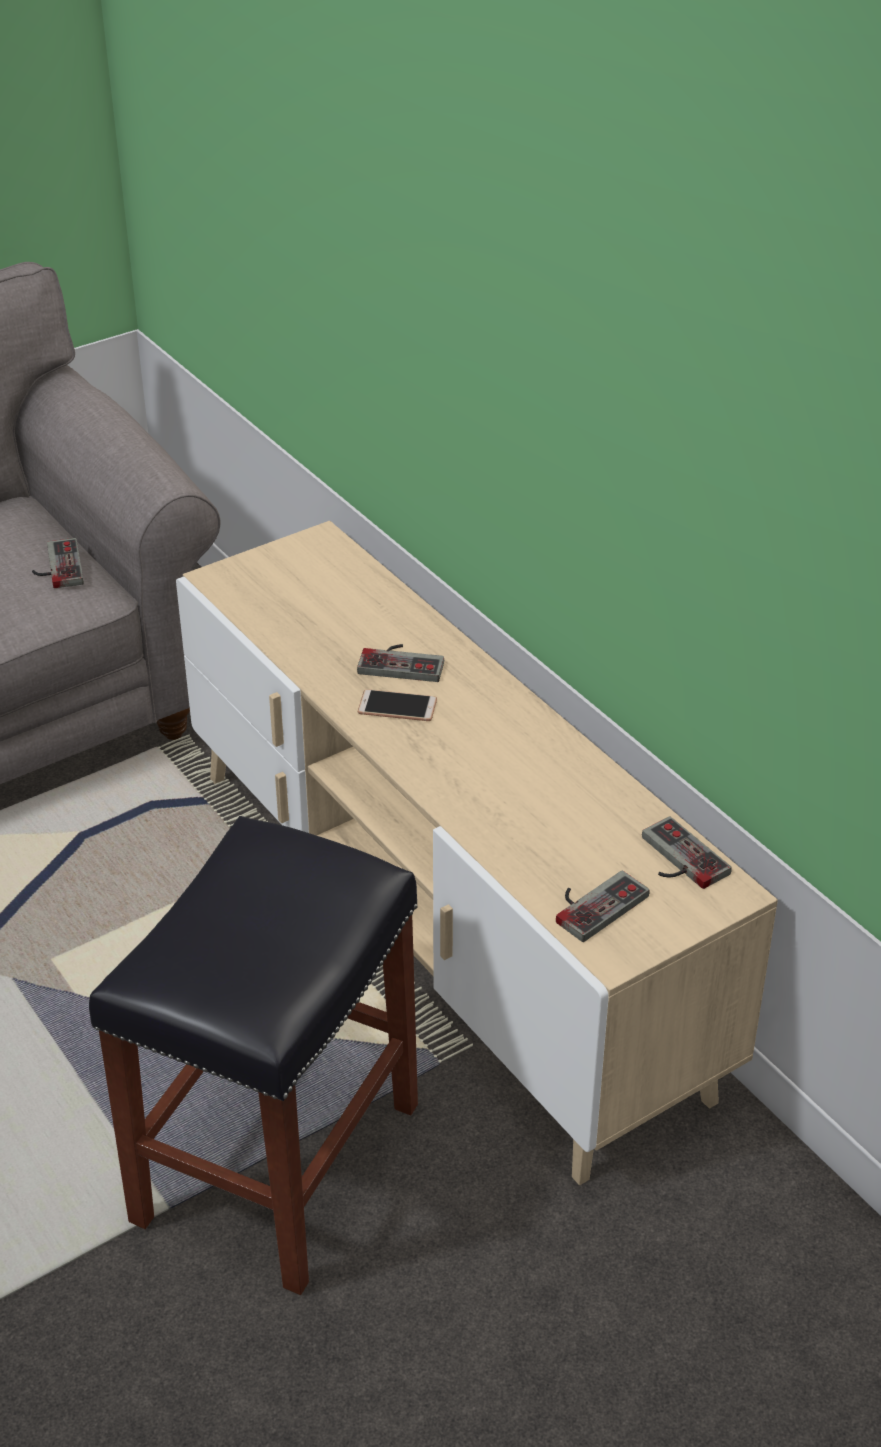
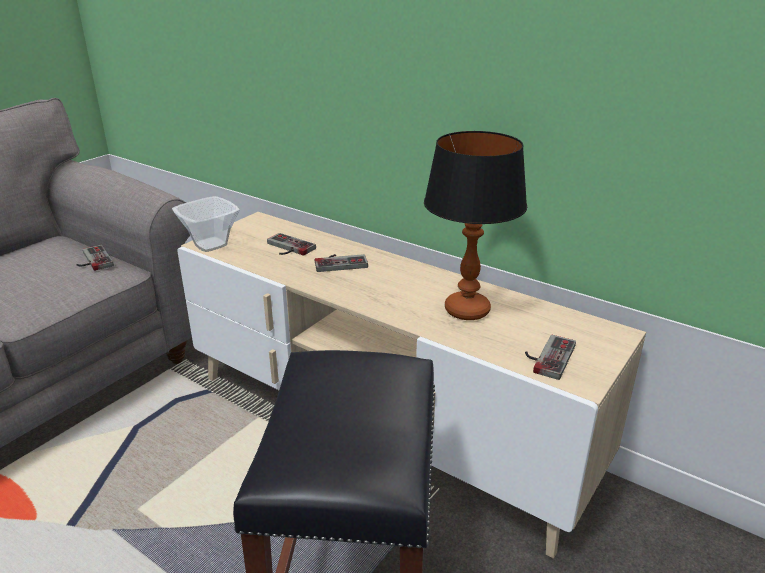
camera: 20 degrees left, 10 degrees down
(228, 584) = (212, 245): none -> bowl
(397, 707) = (351, 283): phone -> none
(535, 797) = (466, 310): none -> table lamp
(677, 860) = (573, 324): game controller -> game controller (287, 248)

